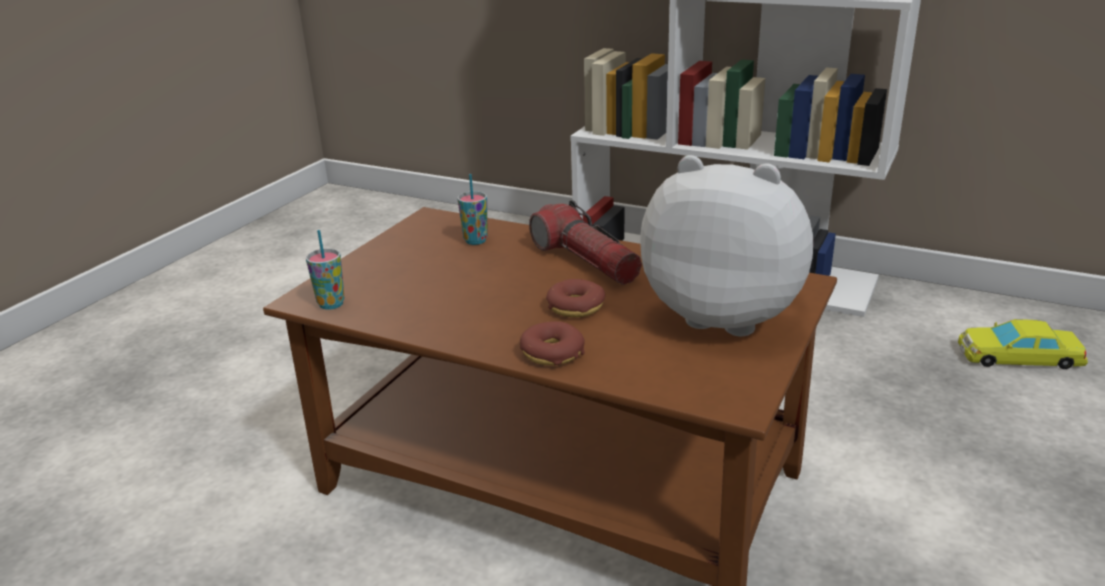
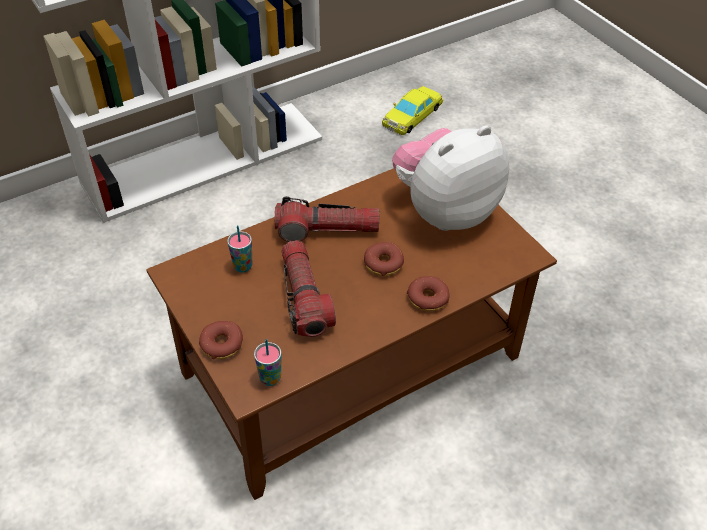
camera: 60 degrees left, 20 degrees up
(357, 267) = (222, 344): none -> donut
(466, 283) = (304, 297): none -> flashlight

